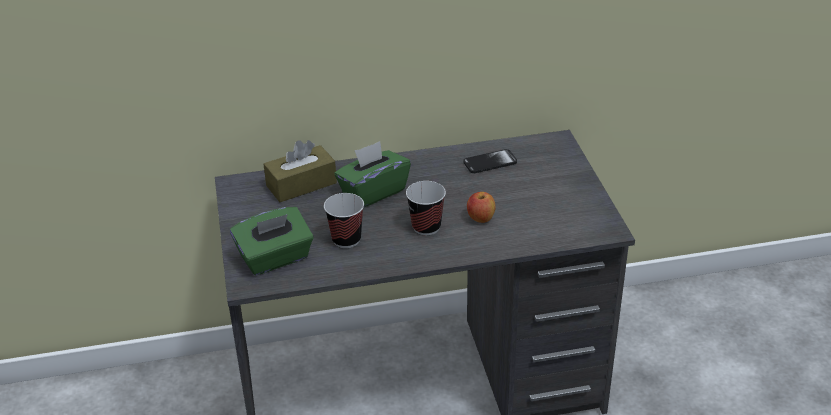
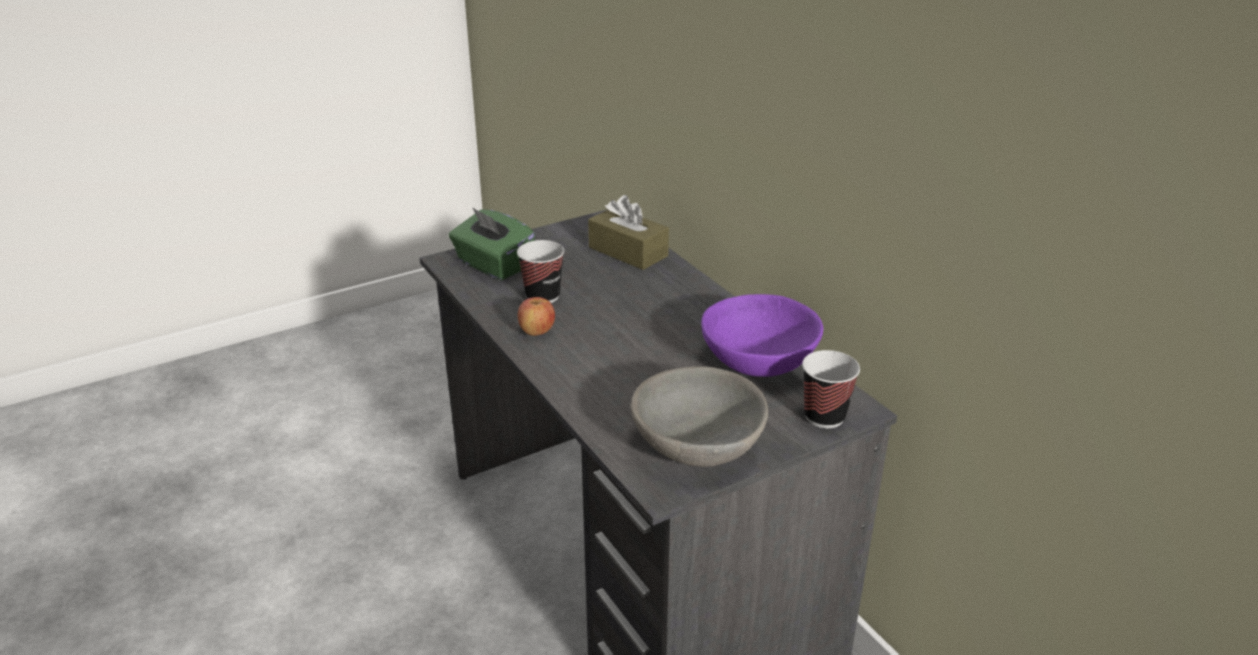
camera: 70 degrees right, 5 degrees down
(373, 192) = (640, 294): green tissue box -> none
(426, 227) = (591, 340): cup -> cup (824, 416)
(480, 219) = (629, 375): apple -> apple (537, 331)
(490, 162) = (757, 361): phone -> purple bowl
(574, 207) = (698, 447): none -> grey bowl

